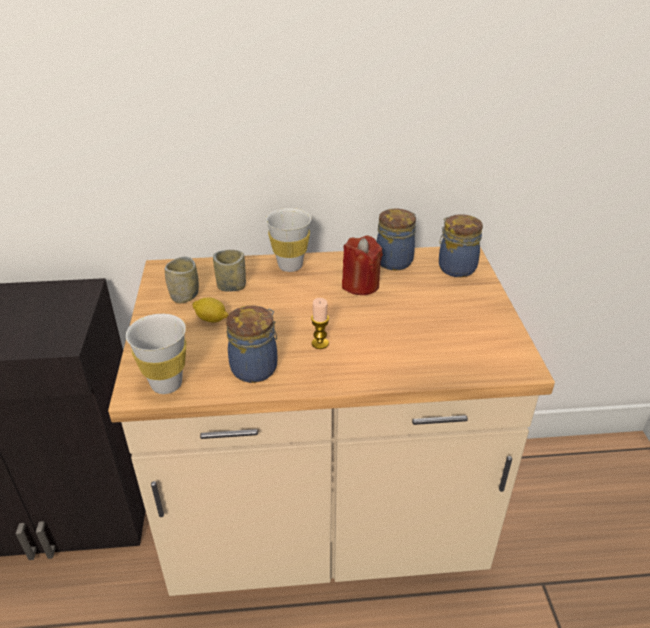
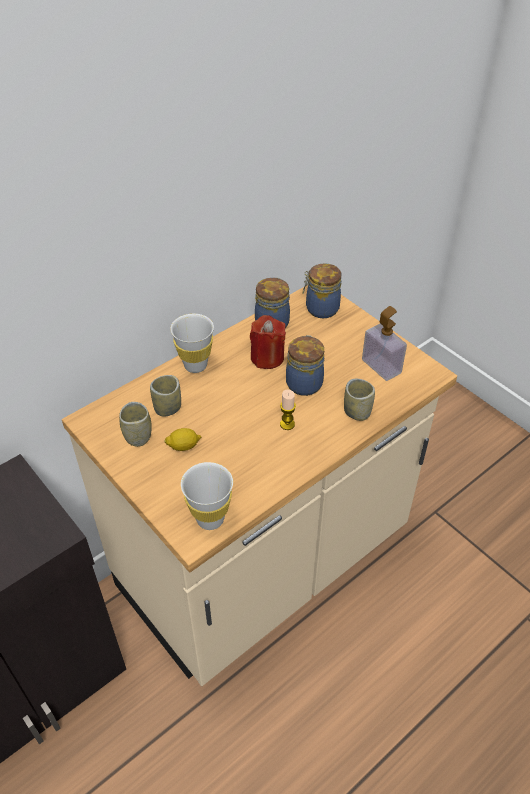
camera: 35 degrees left, 10 degrees up
(256, 367) = (261, 469): jar -> jar (304, 382)
(401, 364) = (357, 412): none -> cup
(470, 337) = (381, 366): none -> soap dispenser

